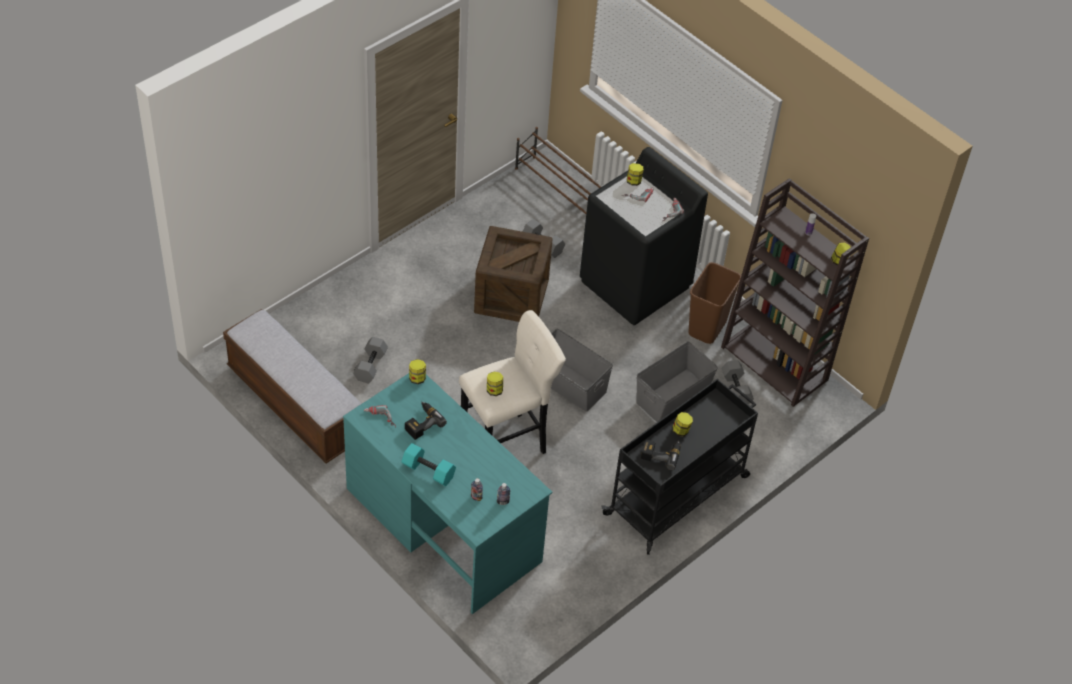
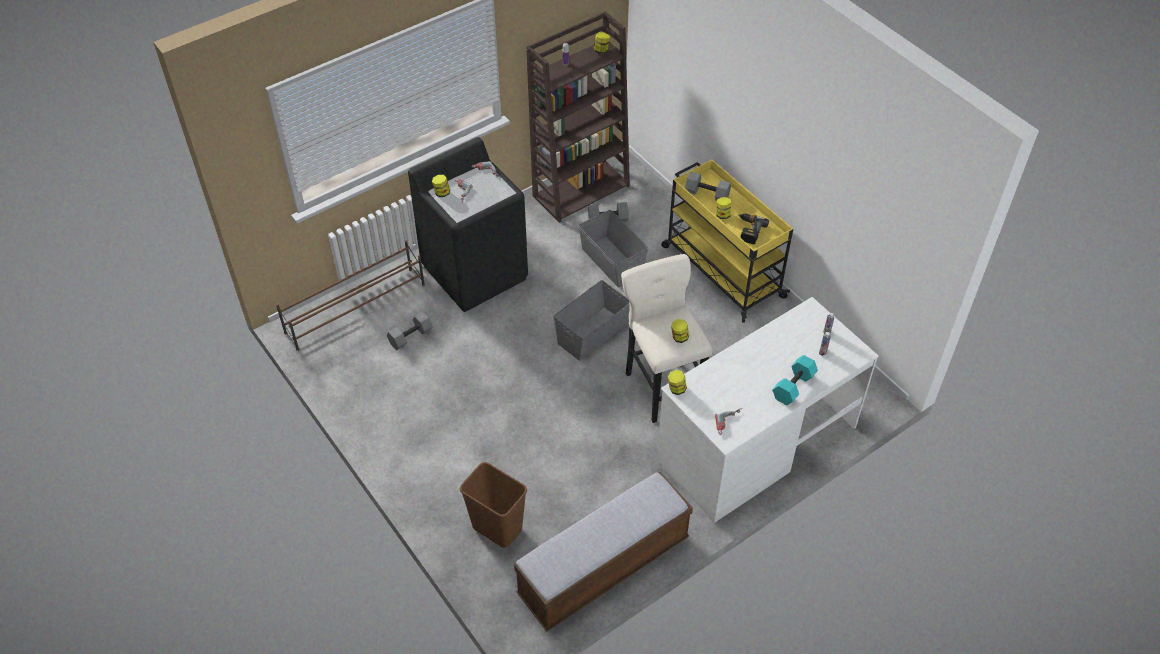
camera: 80 degrees left, 0 degrees up
(370, 365) = (555, 495): grey dumbbell -> grey dumbbell (706, 194)
(421, 423) = (734, 388): power drill -> none
(443, 523) = (756, 443): turquoise desk -> white desk
(511, 296) = (476, 368): crate -> none
(678, 494) = (721, 271): black cart -> yellow cart
(706, 327) = (535, 229): brown trash can -> brown trash can (496, 528)

